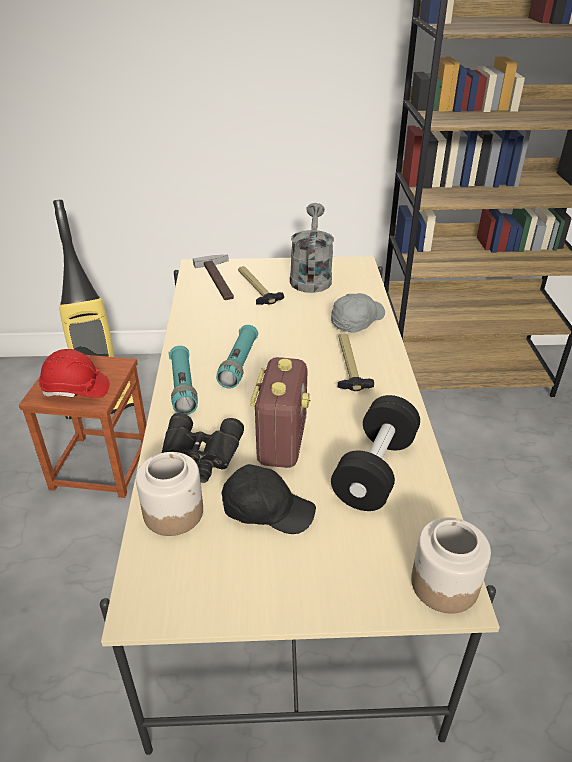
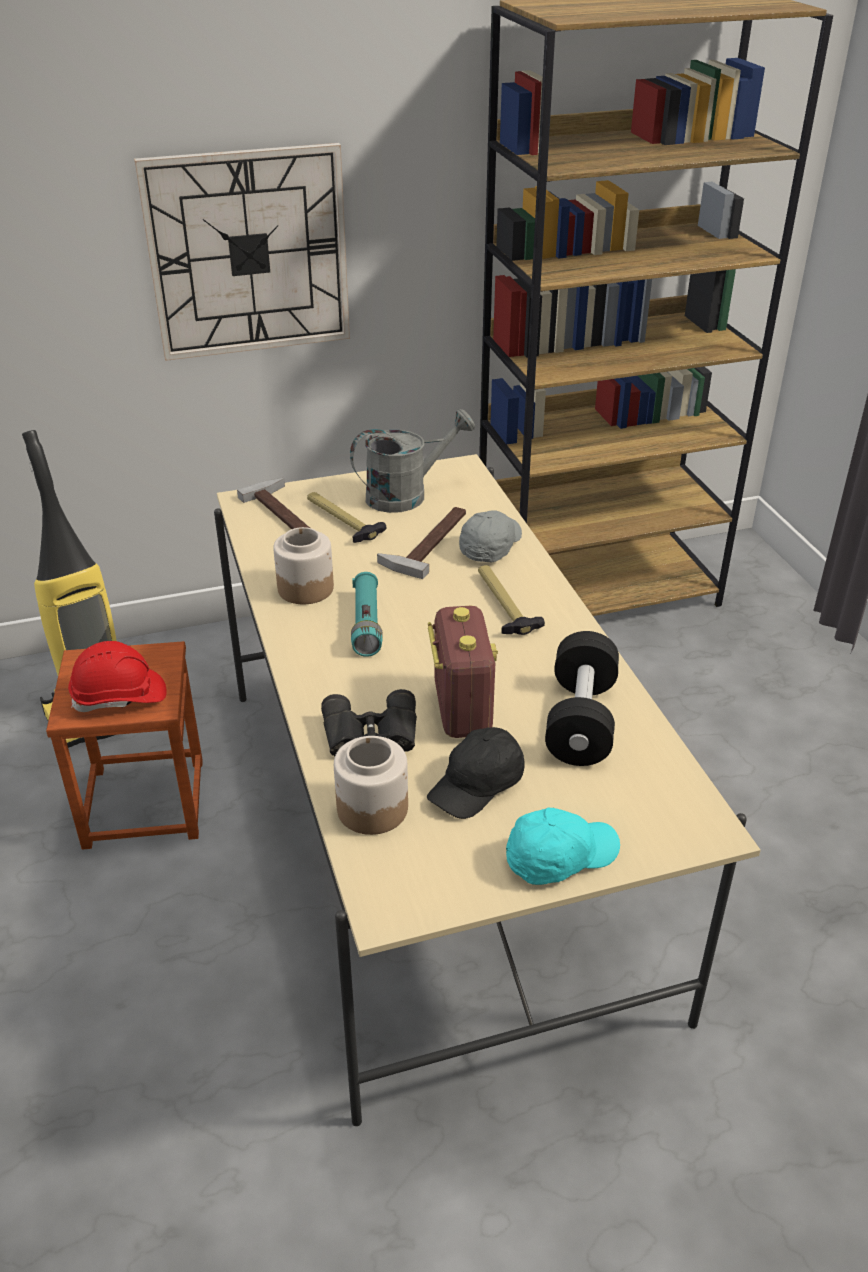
camera: 15 degrees left, 0 degrees up
(183, 388) = (310, 665): turquoise flashlight -> none
(227, 92) = (248, 253): none -> wall clock
(267, 509) = (478, 785): black cap -> black cap turned 135 degrees clockwise
(309, 591) = (559, 856): none -> turquoise cap
(310, 277) = (406, 494): grey watering can -> grey watering can turned 75 degrees clockwise
(311, 311) = (427, 541): none -> hammer
(444, 583) = (694, 821): jar -> jar (305, 588)

